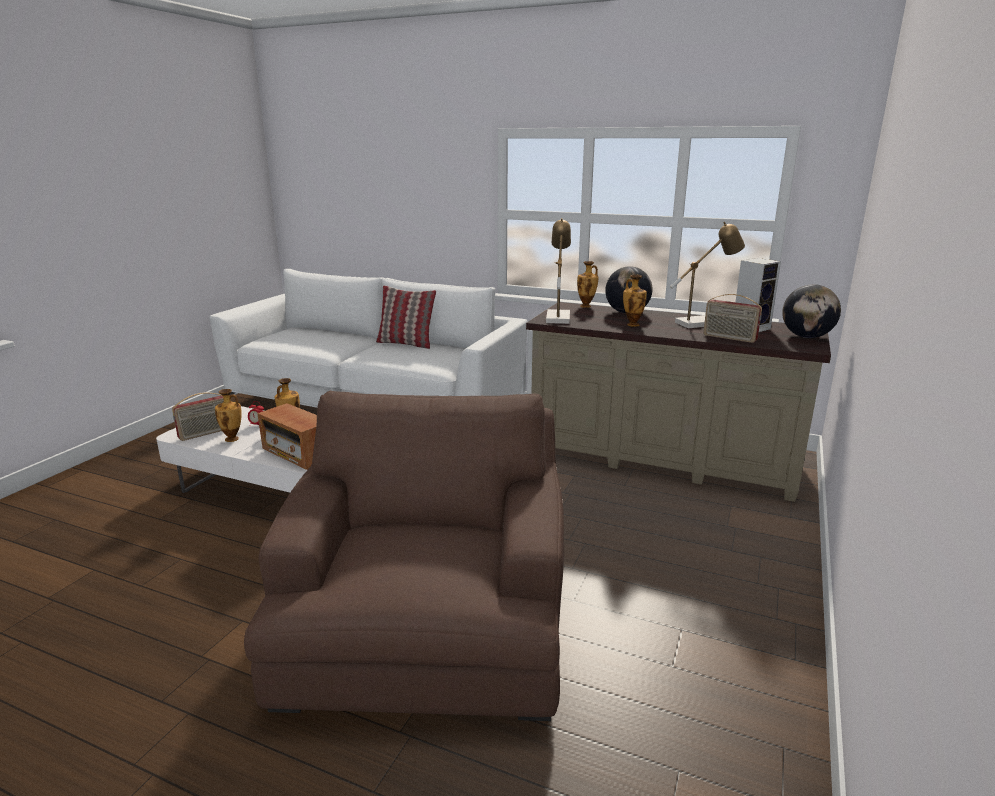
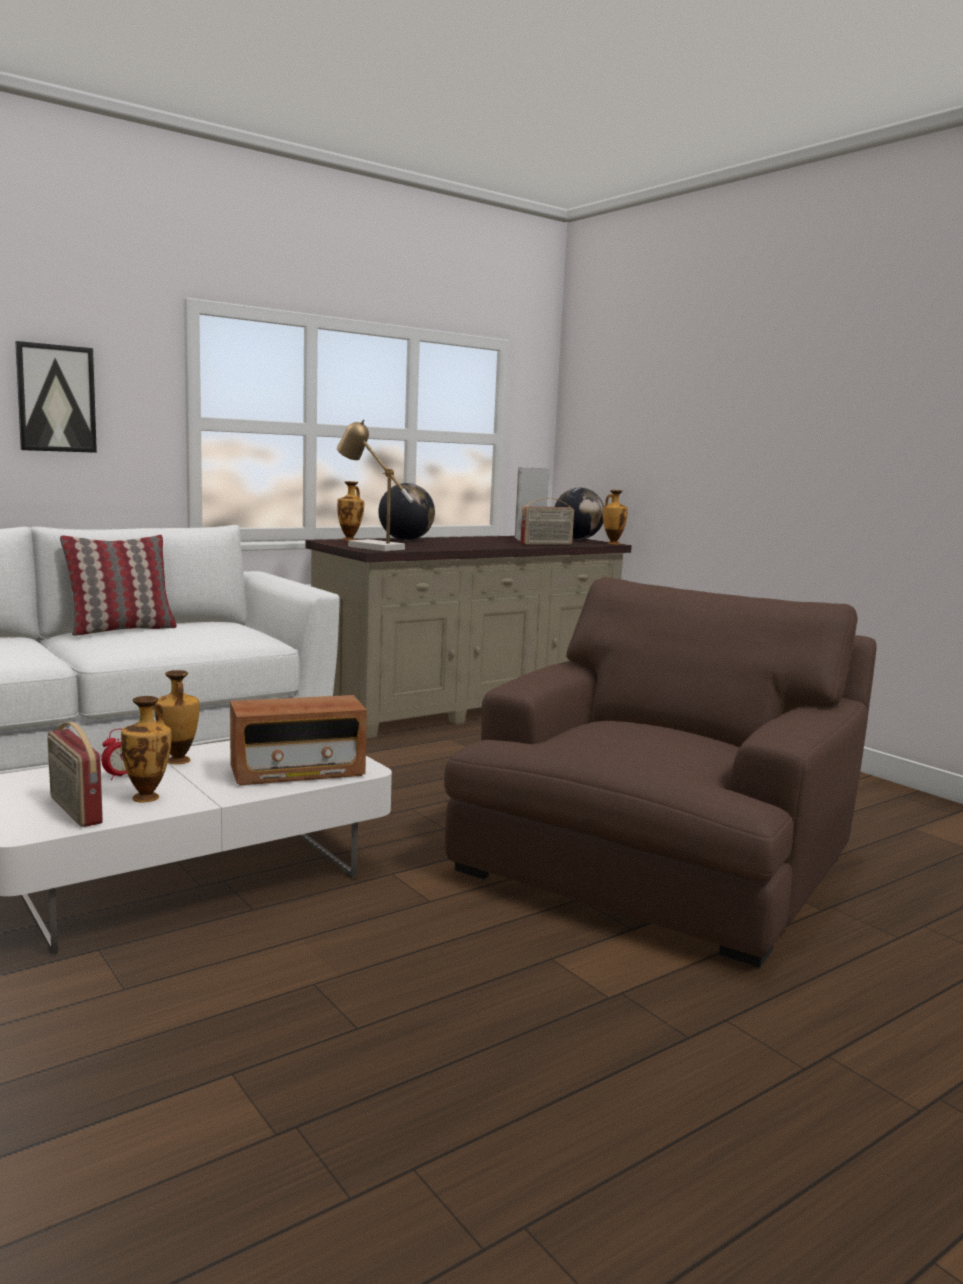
camera: 60 degrees left, 10 degrees down
(205, 433) = (74, 810): radio -> radio turned 150 degrees clockwise
(426, 200) = (56, 398): none -> picture
(427, 622) = (657, 861): brown armchair -> brown armchair turned 90 degrees clockwise
(632, 324) = (451, 545): vase -> vase (612, 544)
(702, 323) = (488, 540): table lamp -> none

